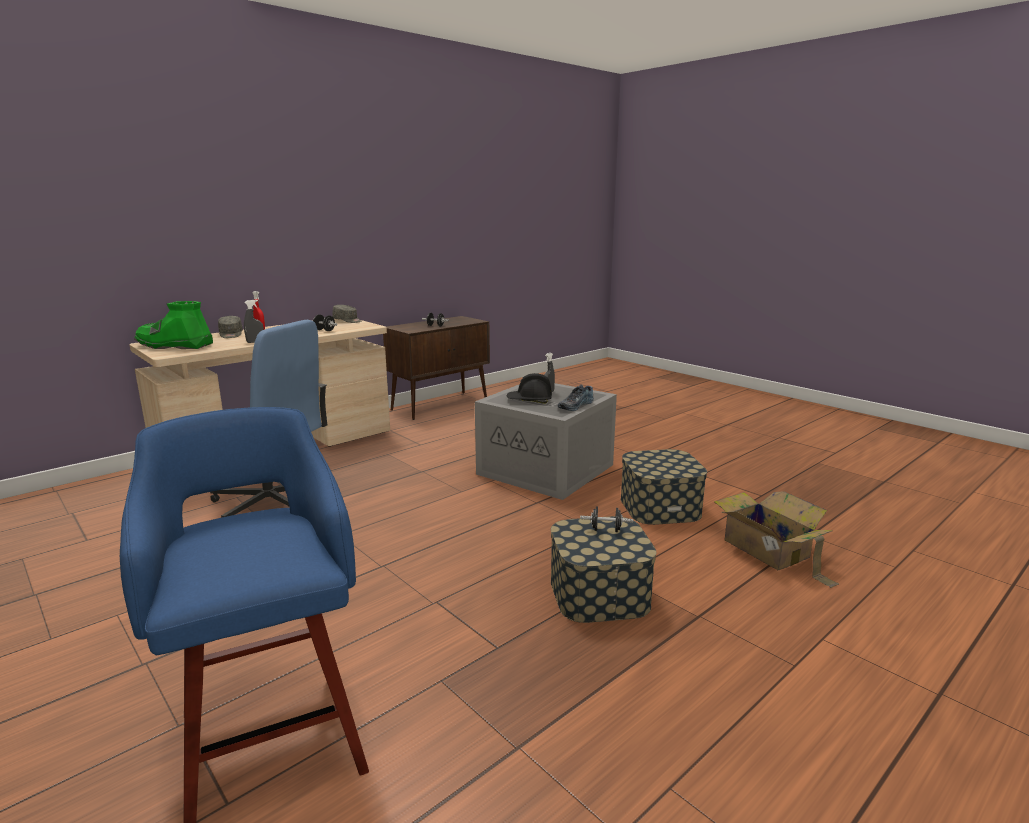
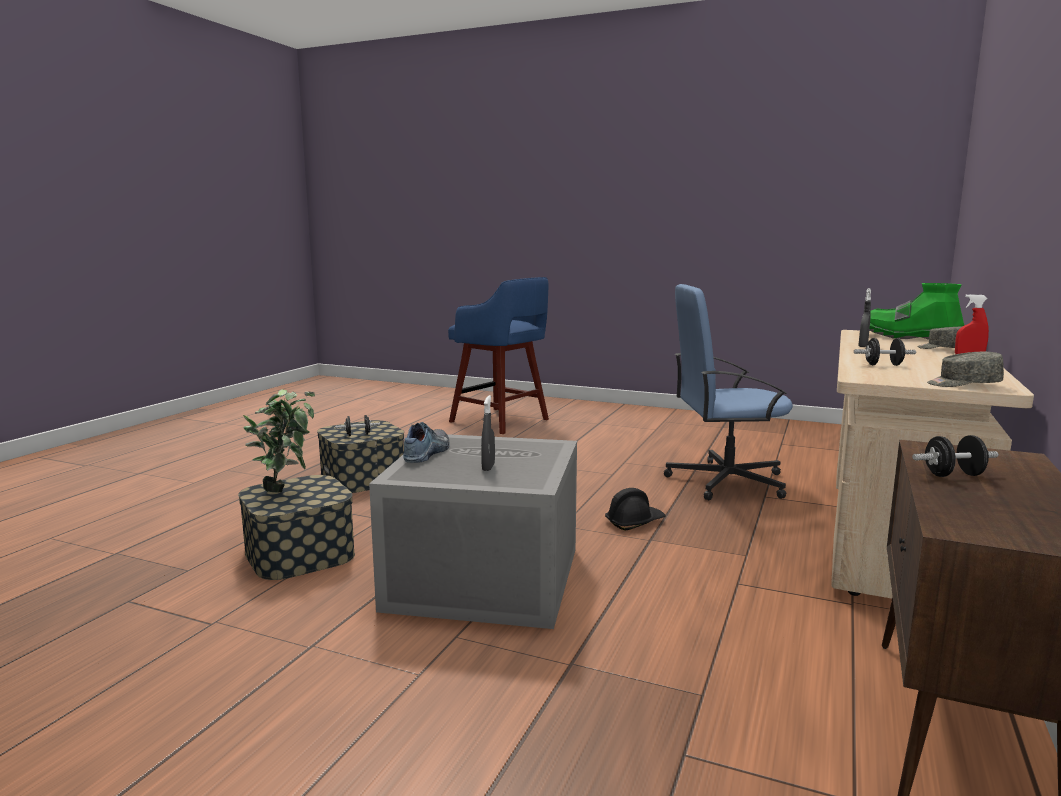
camera: 155 degrees right, 5 degrees down
(174, 345) = (909, 337): green boot -> green boot turned 135 degrees counterclockwise
(529, 400) = (502, 451): black hard hat -> black hard hat (634, 522)
(671, 468) = (285, 488): none -> potted plant
(768, 551) = (186, 529): cardboard box -> none

